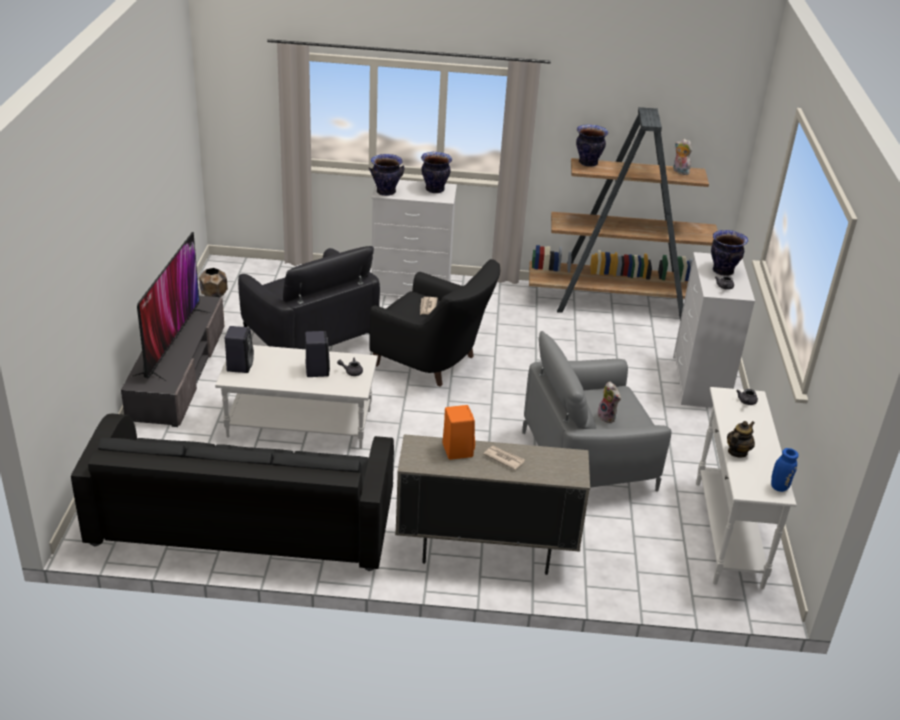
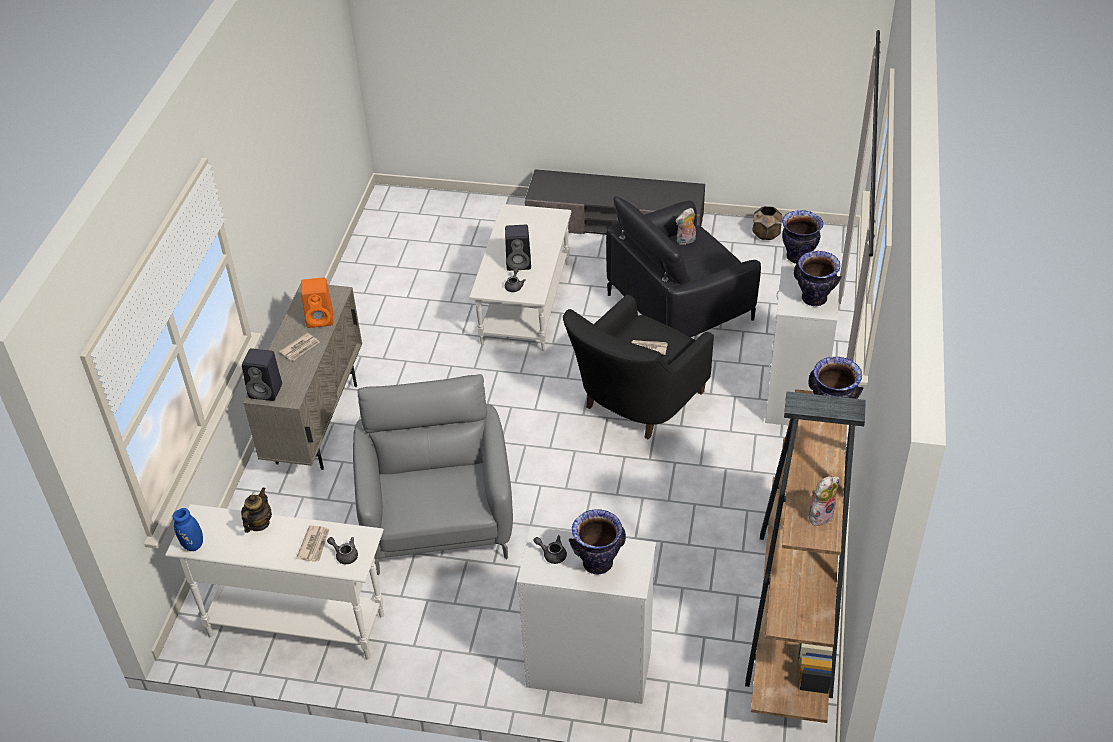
camera: 100 degrees right, 10 degrees up
(171, 342) = (610, 190): television -> none
(240, 365) = (531, 215): black speaker -> black speaker (267, 391)
(243, 519) = (393, 274): black sofa -> none
(608, 417) = (421, 483): plush toy -> plush toy (686, 241)
(737, 452) = (258, 523): teapot -> teapot turned 120 degrees counterclockwise
(744, 419) = (314, 544): none -> newspaper

